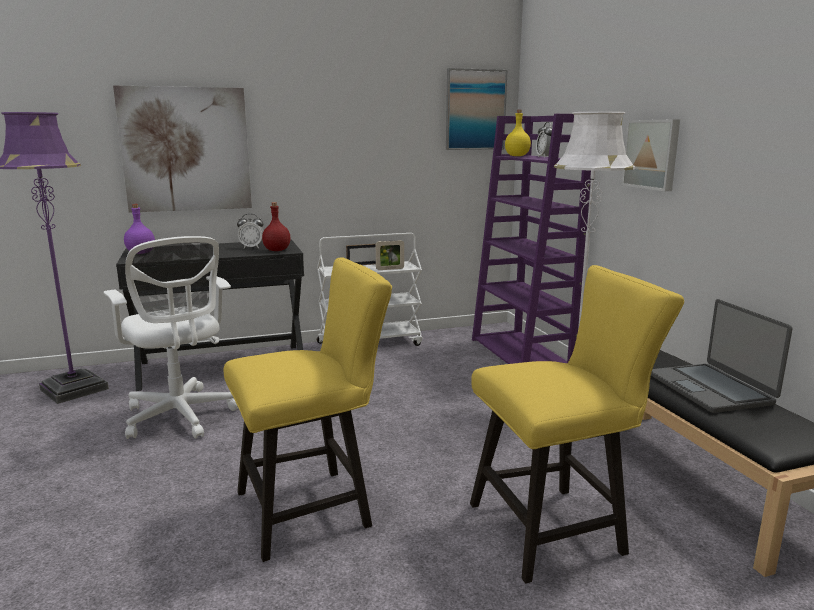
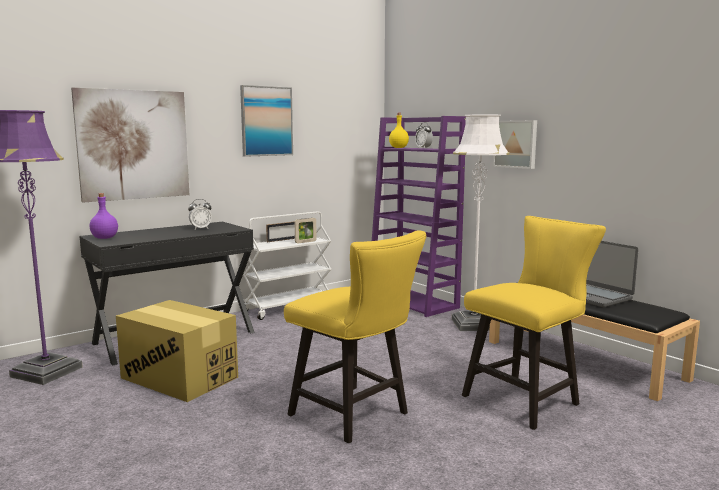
camera: 20 degrees left, 5 degrees down
(181, 417) = (179, 378): white office chair -> cardboard box
(276, 250) = (227, 229): red bottle -> none
(313, 508) = (355, 416): yellow chair -> yellow chair turned 90 degrees clockwise
(475, 110) = (356, 112): picture -> picture (266, 121)

